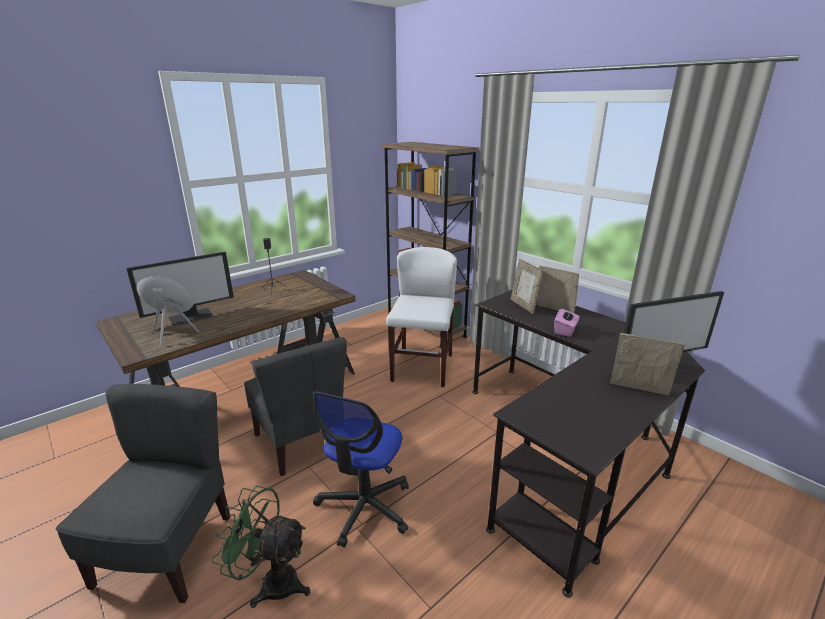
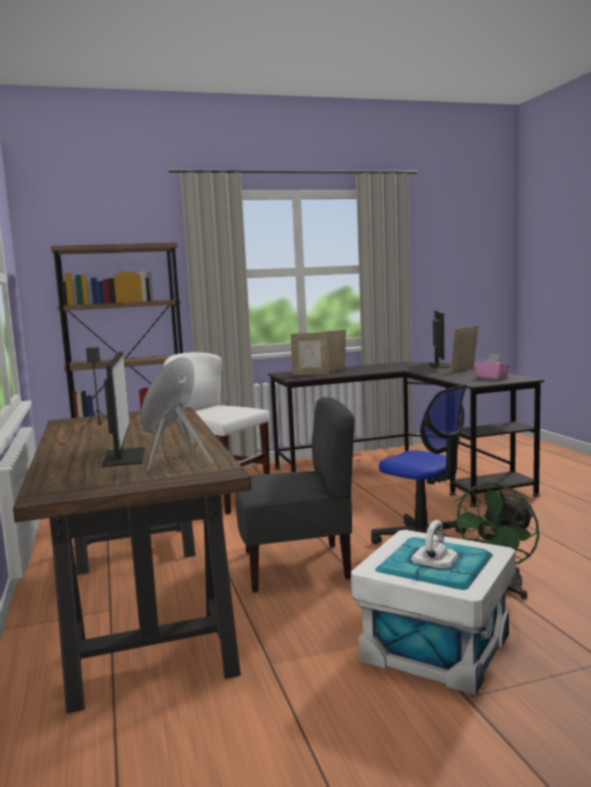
camera: 65 degrees left, 15 degrees down
(168, 550) = (435, 647): grey chair -> white storage box
(565, 330) = (368, 372): pink tissue box -> pink tissue box (492, 377)

